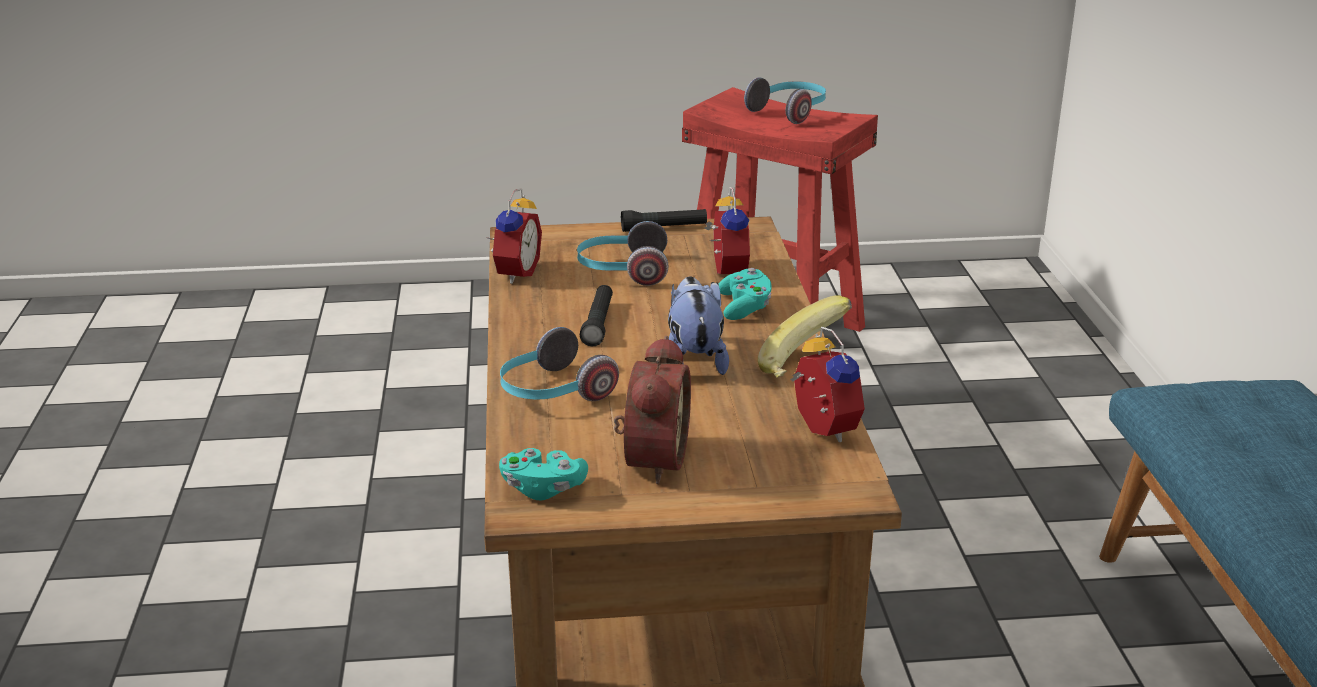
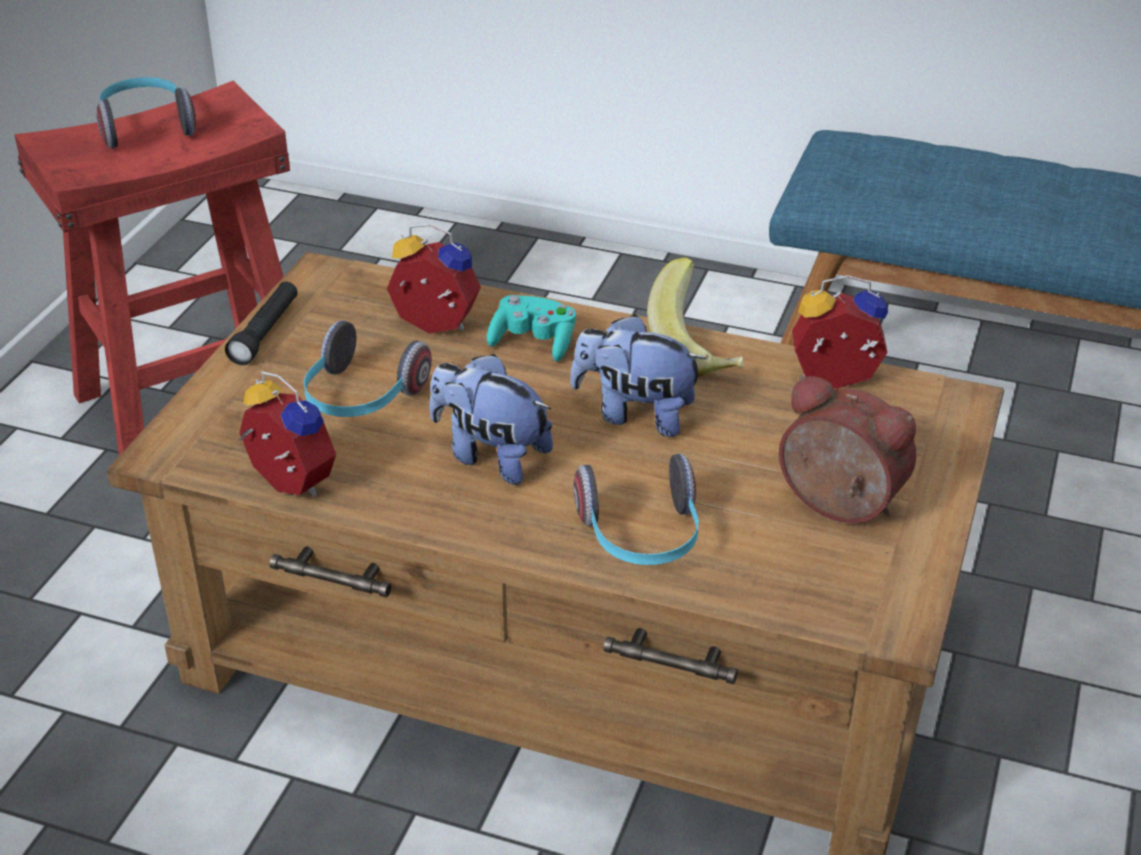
camera: 65 degrees left, 10 degrees up
(543, 489) = (859, 601): turquoise game controller -> none
(598, 324) = (490, 456): black flashlight -> plush toy

